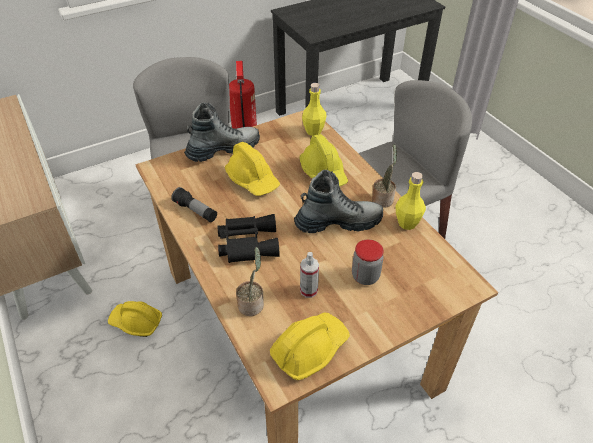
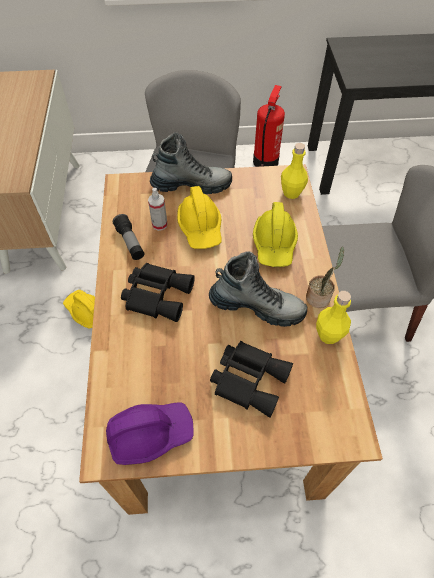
camera: 25 degrees right, 10 degrees up
(252, 304) = (125, 362): potted plant -> none
(308, 290) = (185, 370): spray bottle -> spray bottle (159, 224)
(309, 349) = (150, 433): yellow hard hat -> purple hard hat
(365, 276) = (249, 378): jar -> black binoculars

